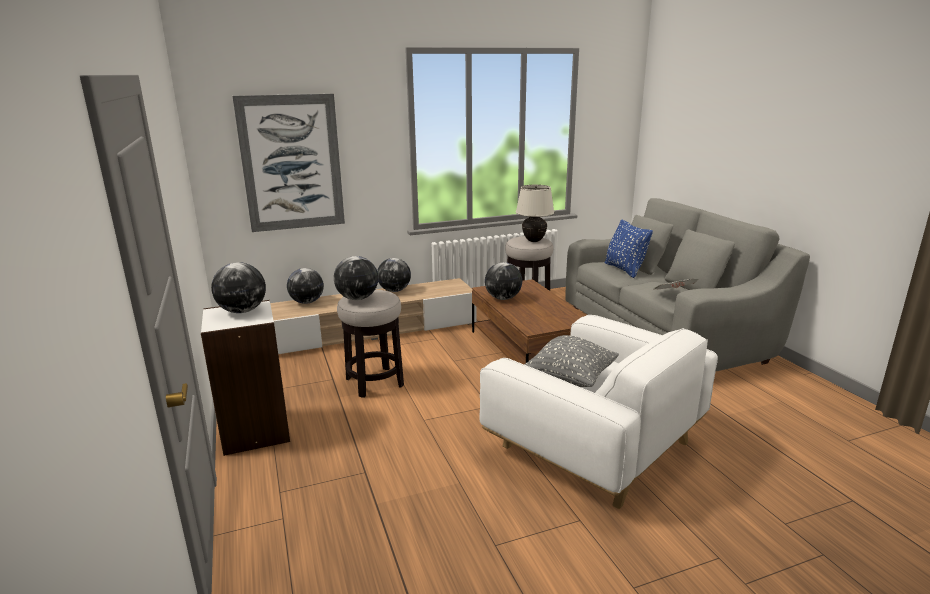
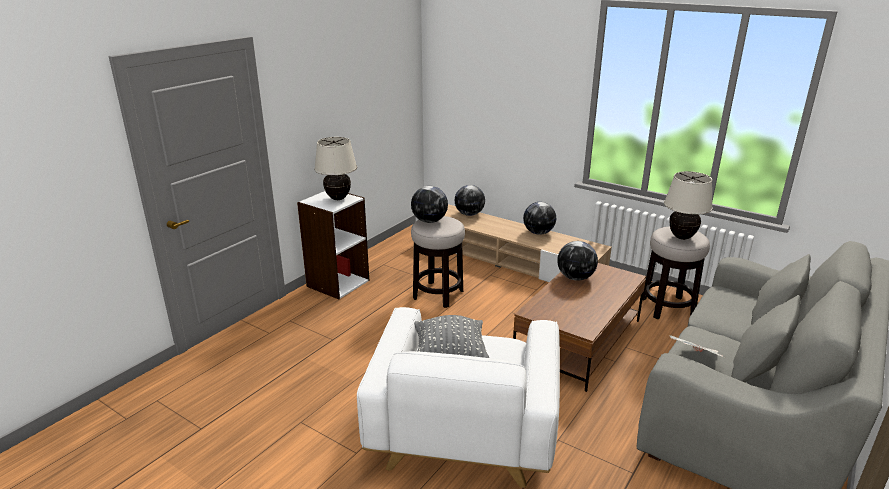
camera: 55 degrees right, 5 degrees up
(242, 311) = (338, 198): globe -> beige table lamp
(292, 163) = (488, 95): picture -> none
(624, 270) = (740, 312): blue pillow -> none

